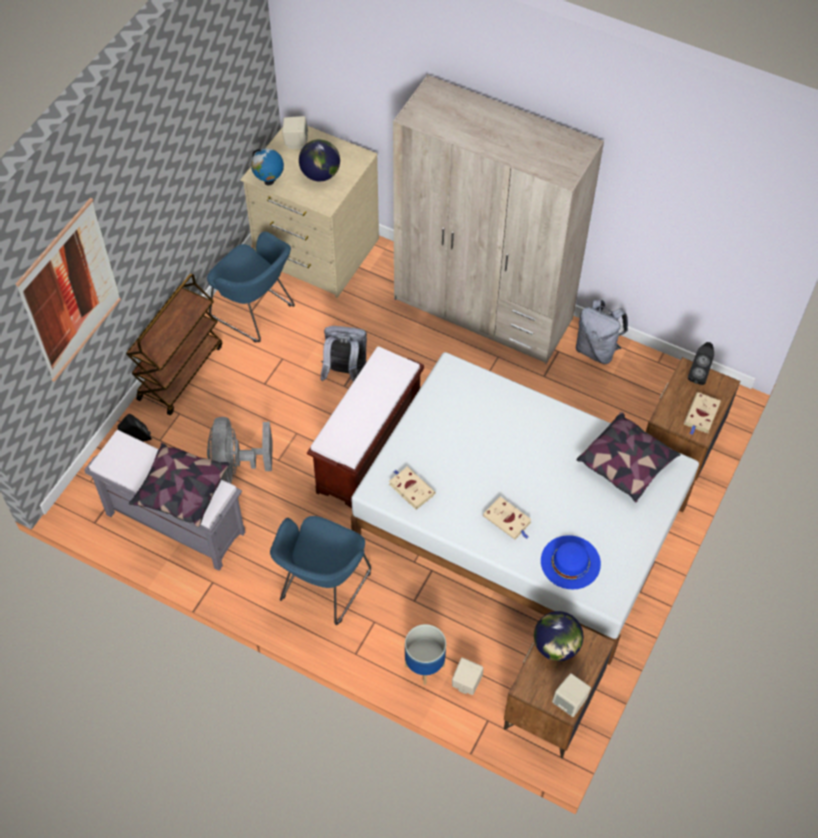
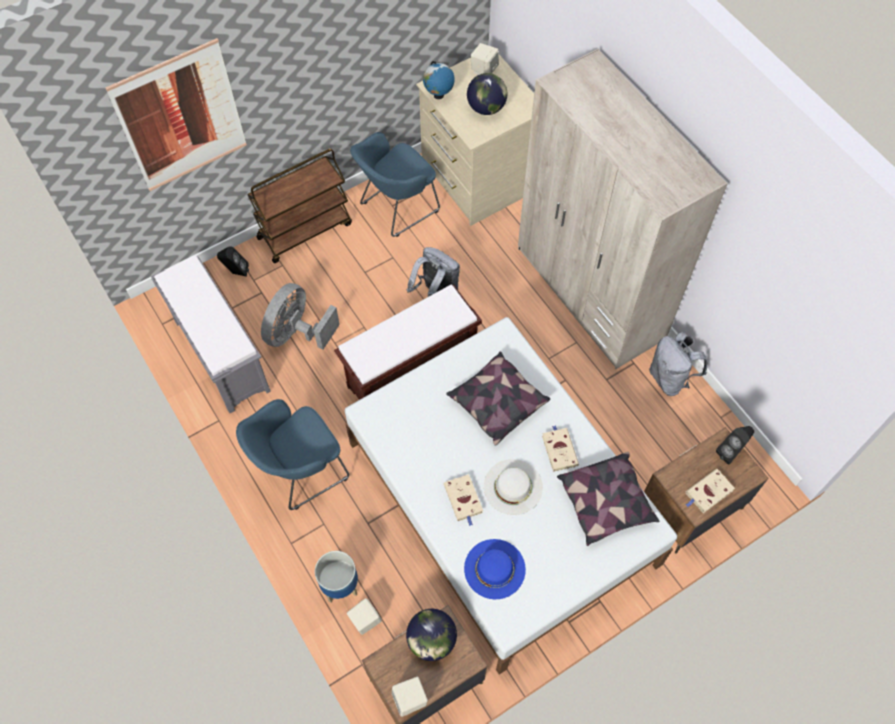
camera: 30 degrees right, 5 degrees up
(181, 491) = (209, 333): pillow -> pillow (497, 403)
(256, 313) = (396, 208): blue armchair -> blue armchair turned 75 degrees clockwise
(410, 488) = (398, 426): beige book -> beige book (559, 449)
(542, 489) = (513, 486): none -> white hat

